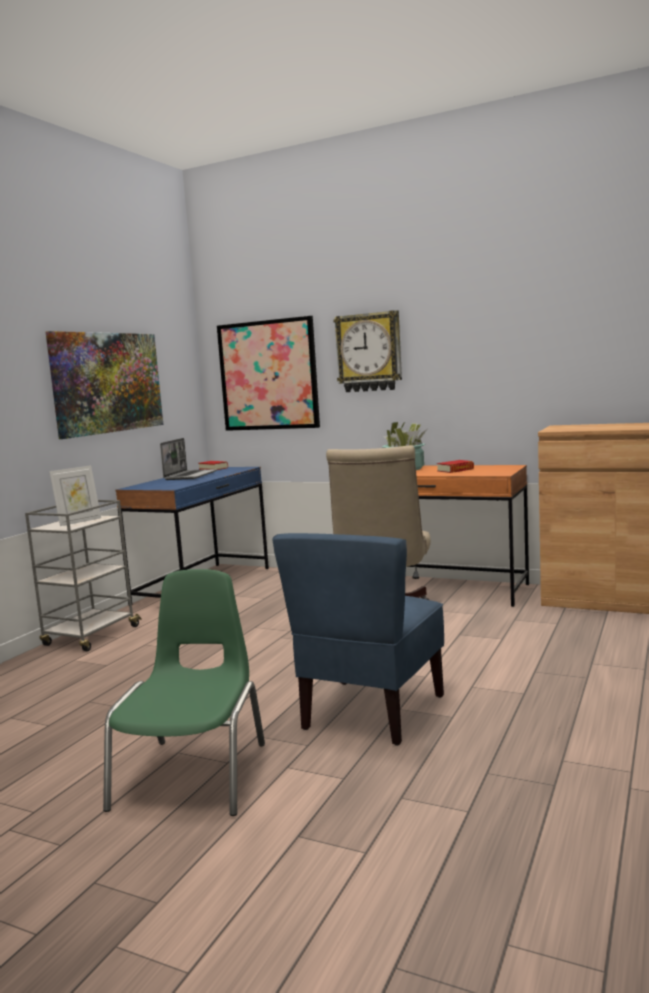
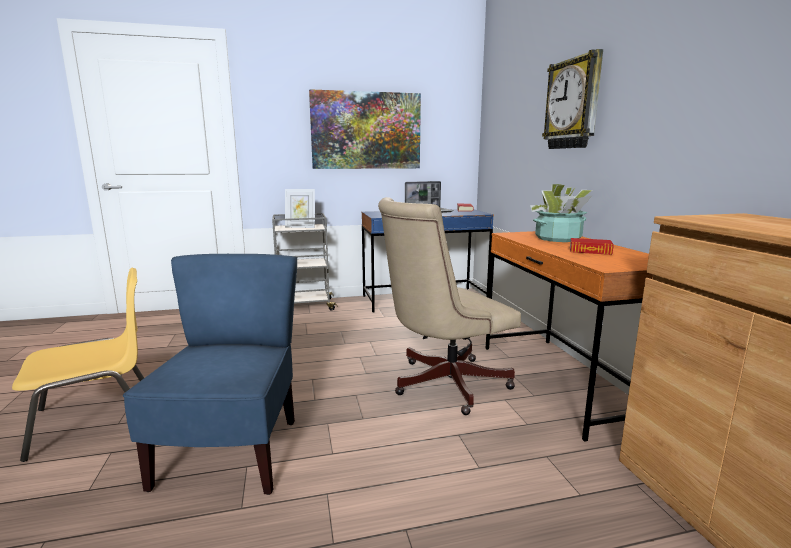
camera: 50 degrees right, 5 degrees up
(194, 774) = (97, 418): green chair -> yellow chair
(268, 375) = (509, 130): picture -> none
(371, 712) = (231, 453): blue chair -> blue chair turned 105 degrees clockwise

